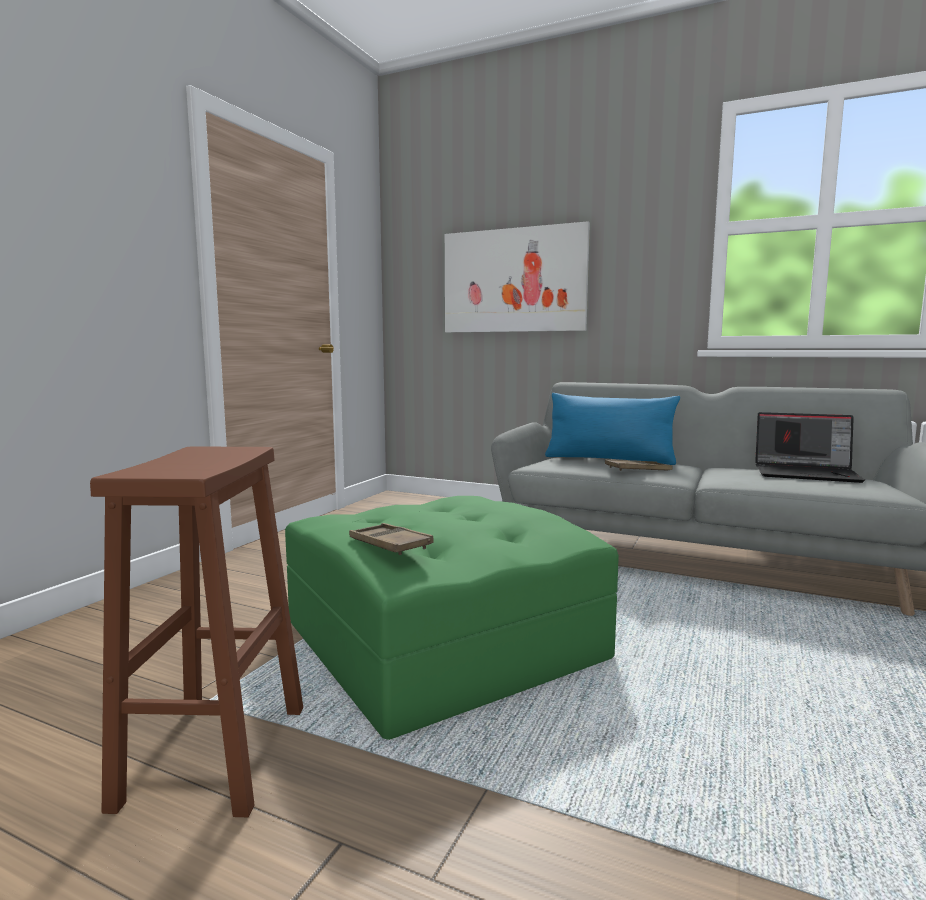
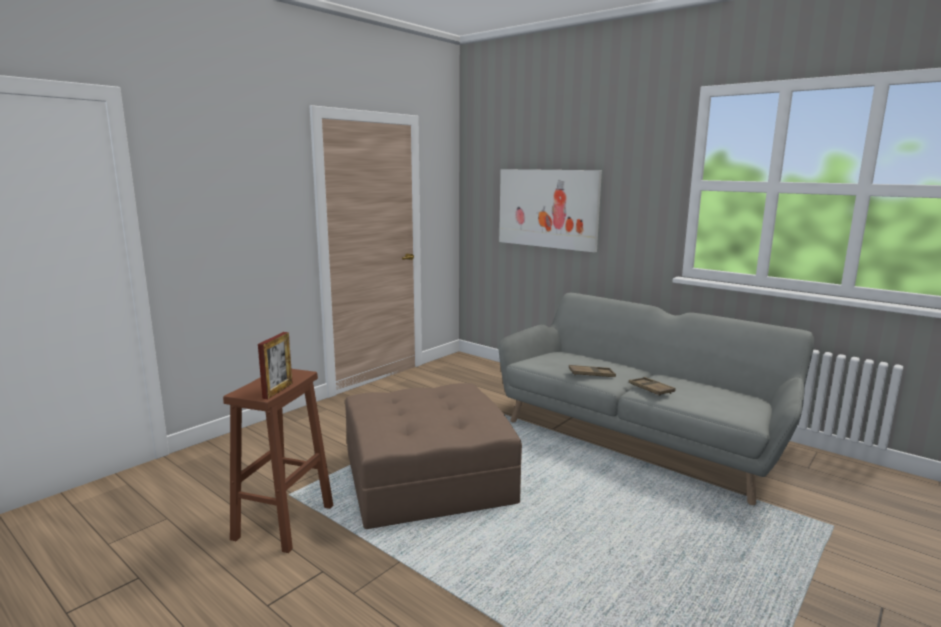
camera: 15 degrees right, 5 degrees up
(215, 466) = (278, 390): none -> picture frame
(389, 545) = (382, 425): brown tray -> brown tray (650, 389)
(443, 638) = (428, 476): green ottoman -> brown ottoman
(609, 459) = (585, 360): blue pillow -> none
(807, 473) = (714, 390): laptop -> none

